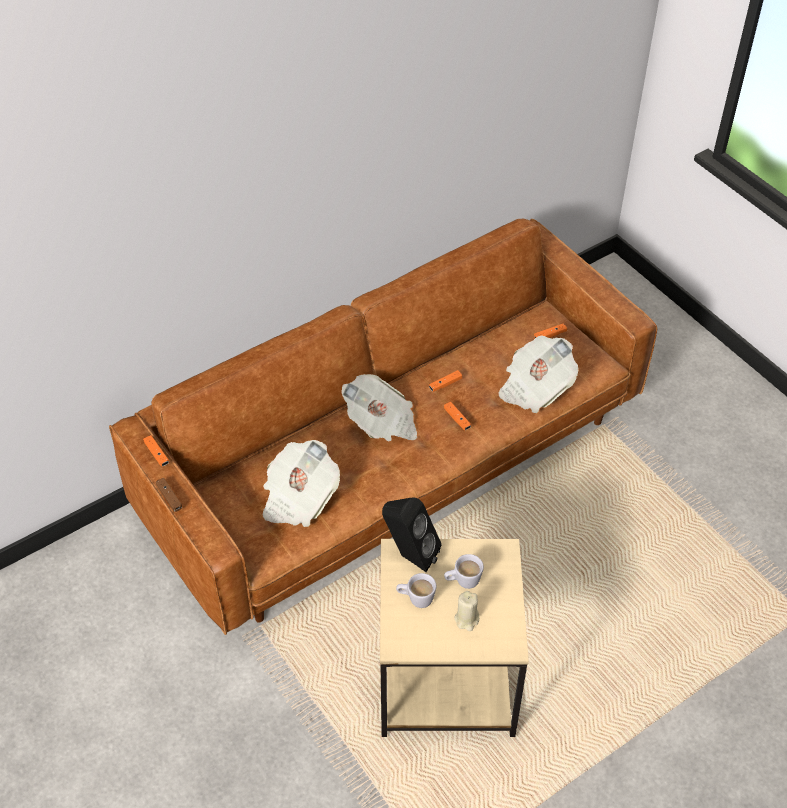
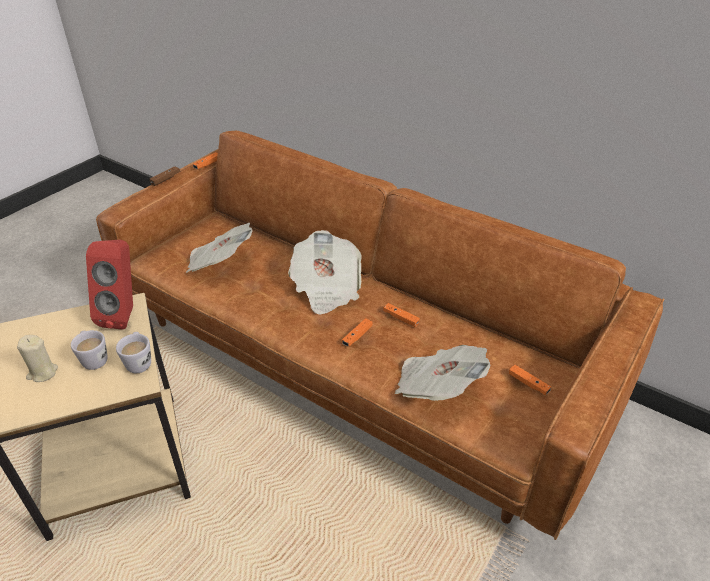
camera: 70 degrees right, 10 degrees down
(409, 555) = (124, 314): black speaker -> red speaker
(415, 599) = (69, 330): white mug -> white mug (139, 361)

